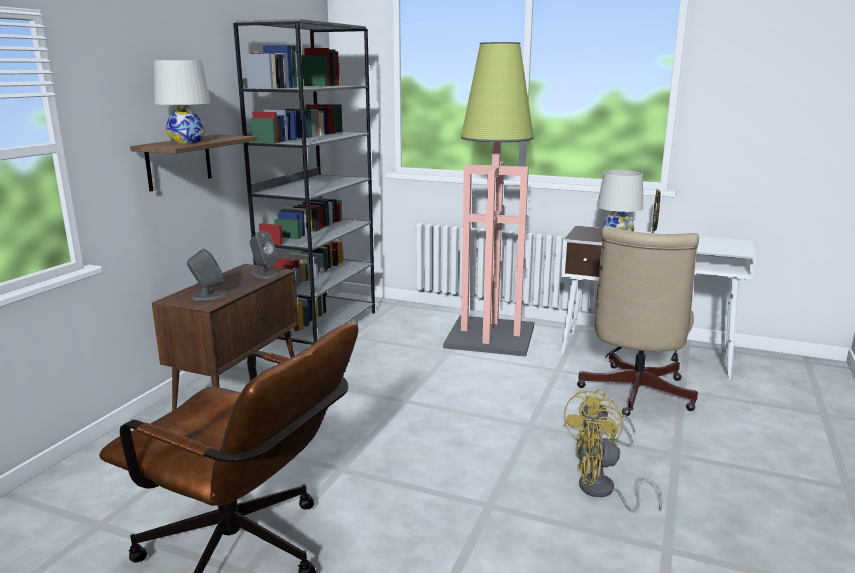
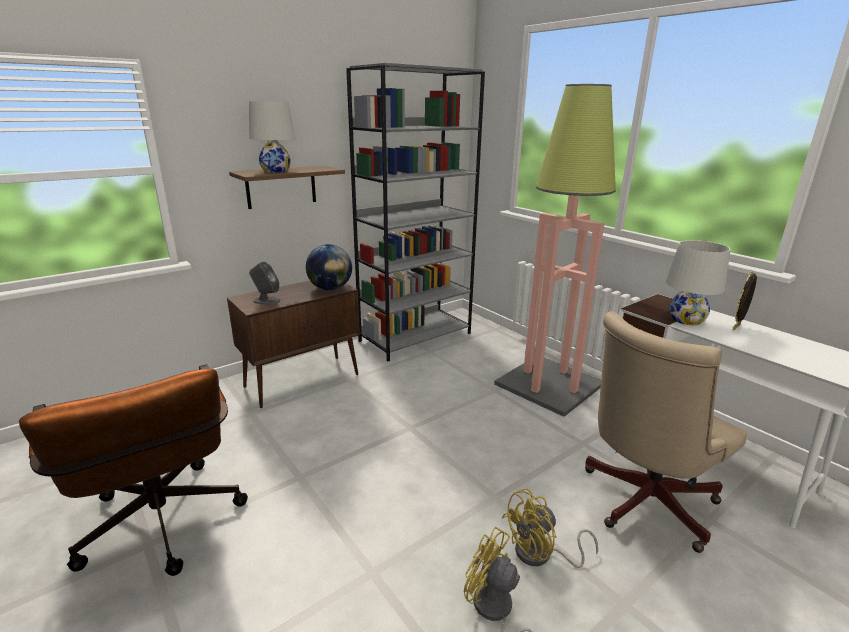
camera: 30 degrees right, 5 degrees up
(264, 274) = (330, 289): grey speaker -> globe

